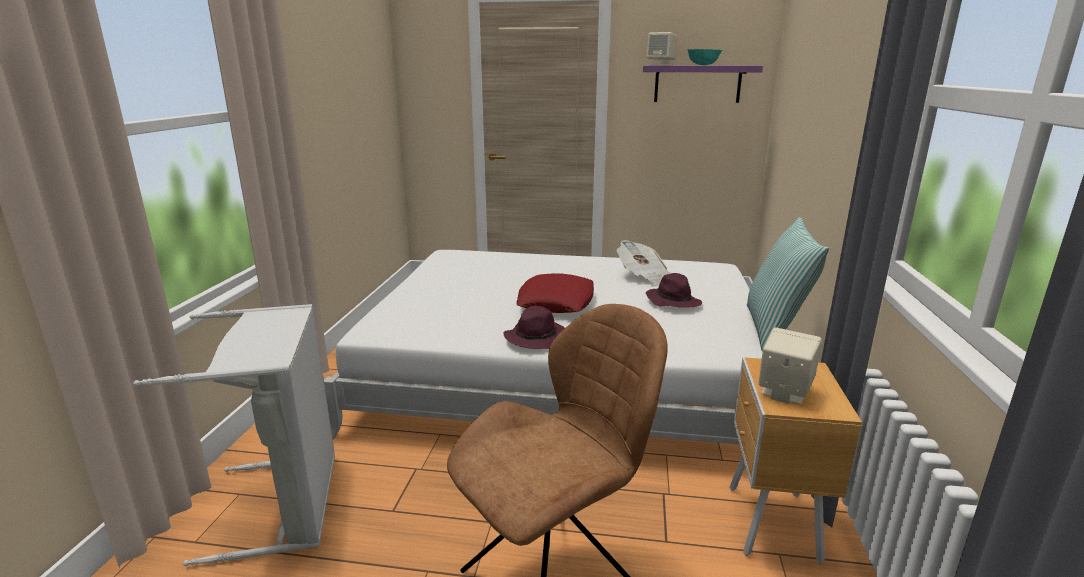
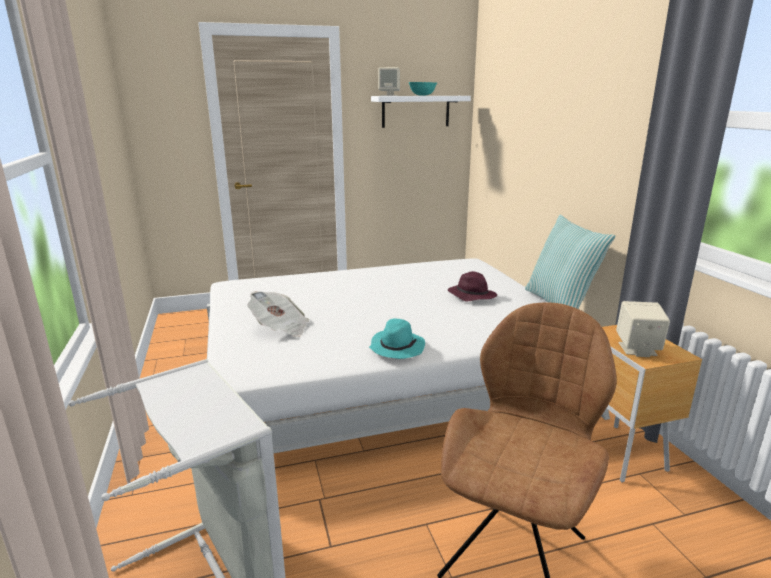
camera: 25 degrees left, 0 degrees up
(536, 337) = (396, 347): purple hat -> turquoise hat
(556, 302) = (380, 313): red pillow -> none
(642, 276) = (424, 278): newspaper -> newspaper (280, 328)
(697, 84) = (415, 111): purple shelf -> white shelf

